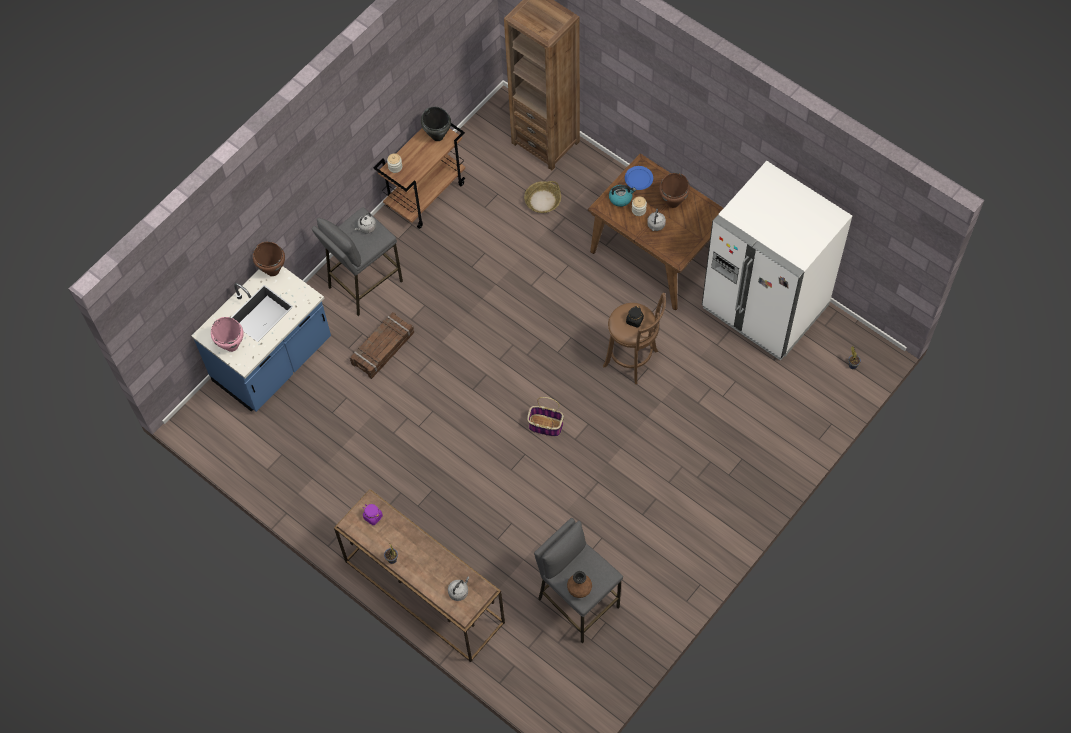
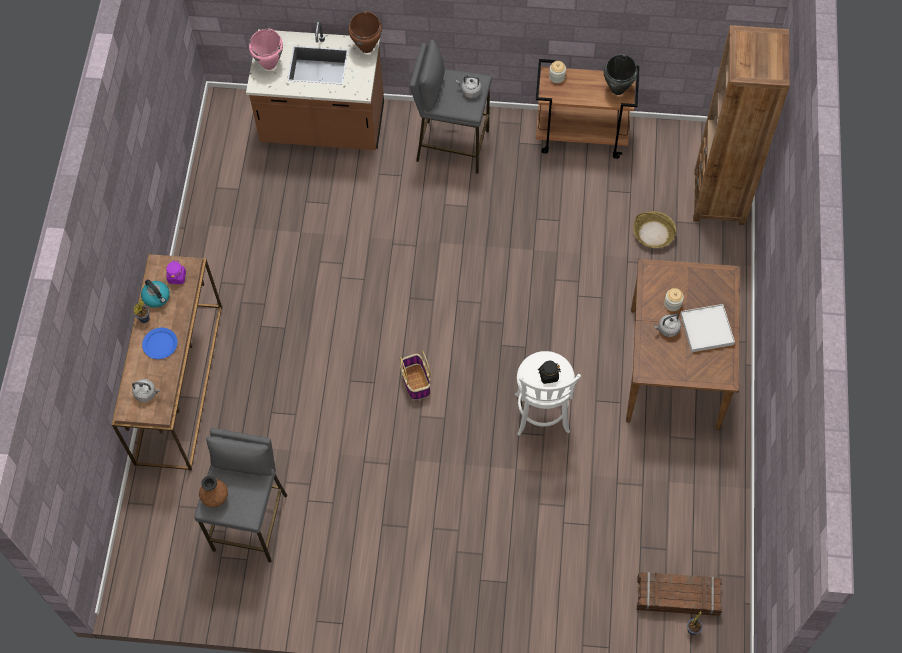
camera: 55 degrees right, 0 degrees up
(273, 361) = (323, 126): blue counter -> brown counter
(383, 349) = (398, 201): crate -> crate (678, 597)
(621, 198) = (673, 280): kettle -> kettle (157, 297)
(633, 360) = (542, 416): brown stool -> white stool
(638, 178) = (709, 282): blue plate -> blue plate (160, 344)
(673, 202) = (707, 329): brown cooking pot -> white tray
(765, 307) = (694, 503): white fridge -> none

